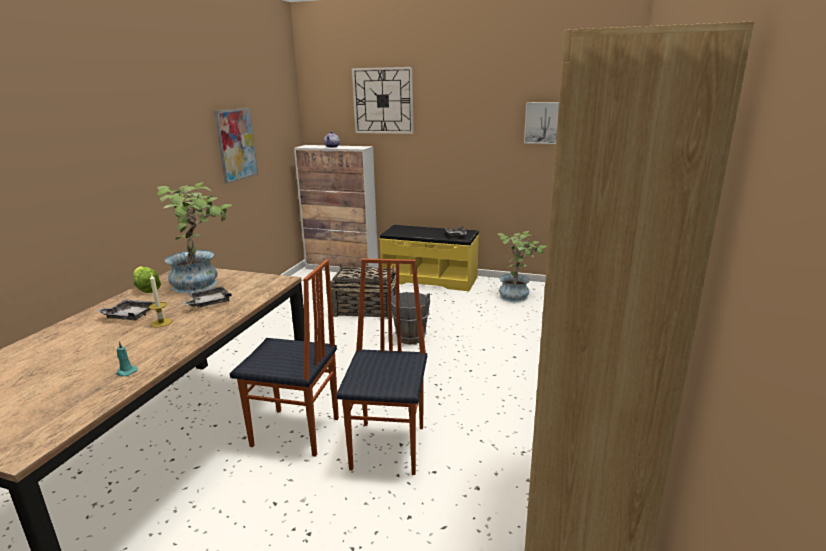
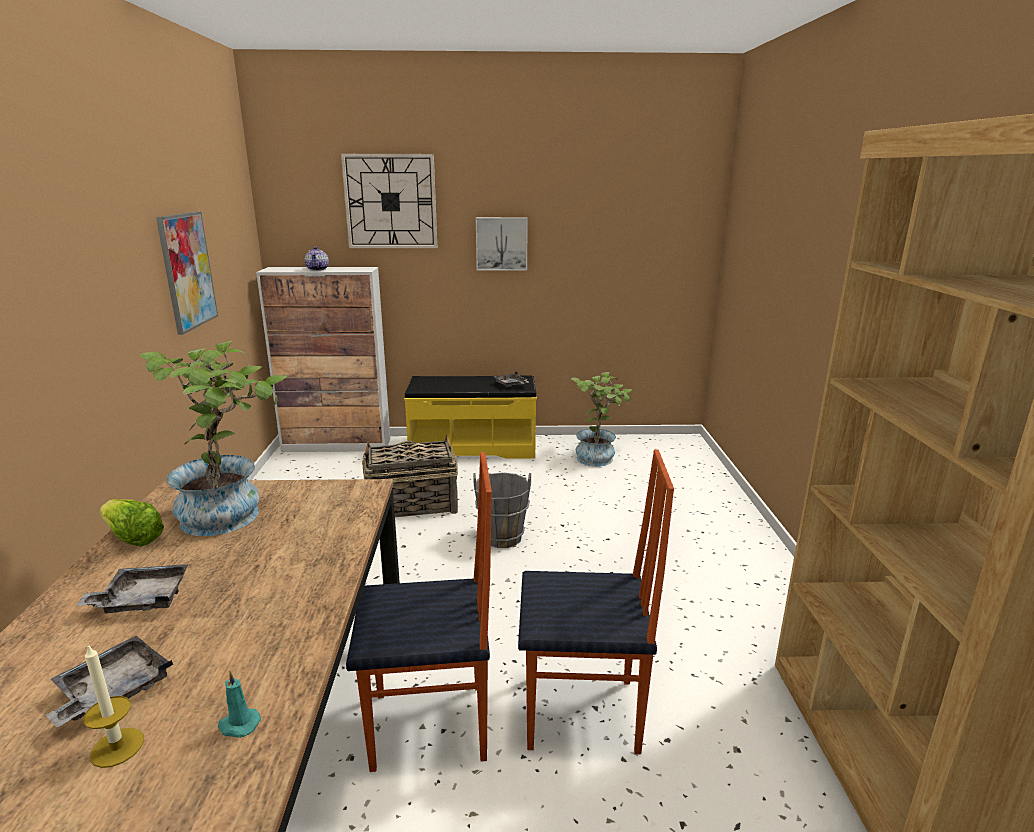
camera: 20 degrees left, 0 degrees up
(161, 323) = (221, 603): candle -> candle (117, 747)
(208, 303) = (277, 548): grey tray -> grey tray (112, 691)
(390, 446) = (583, 715): chair -> chair turned 105 degrees clockwise
(545, 123) = (616, 231): picture -> picture (501, 243)

